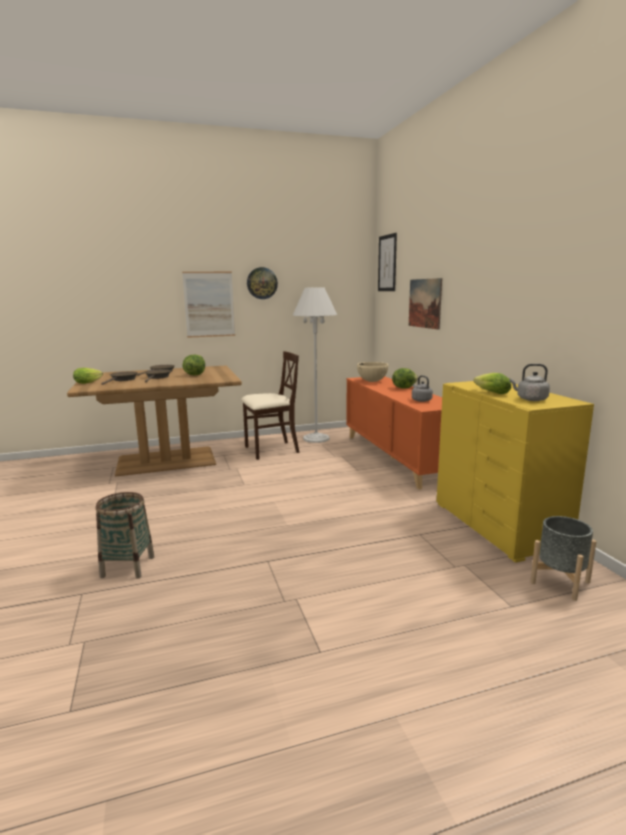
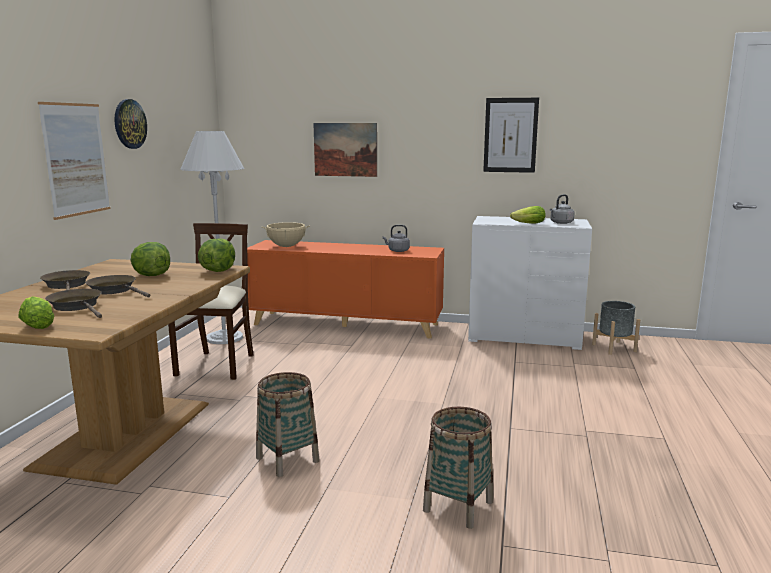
camera: 60 degrees left, 0 degrees up
(162, 502) = (287, 459): none -> basket
(387, 263) = (253, 101): picture -> picture (510, 135)
(403, 388) = (338, 245): lettuce -> lettuce (218, 270)
(499, 525) = (524, 336): yellow dresser -> white dresser

